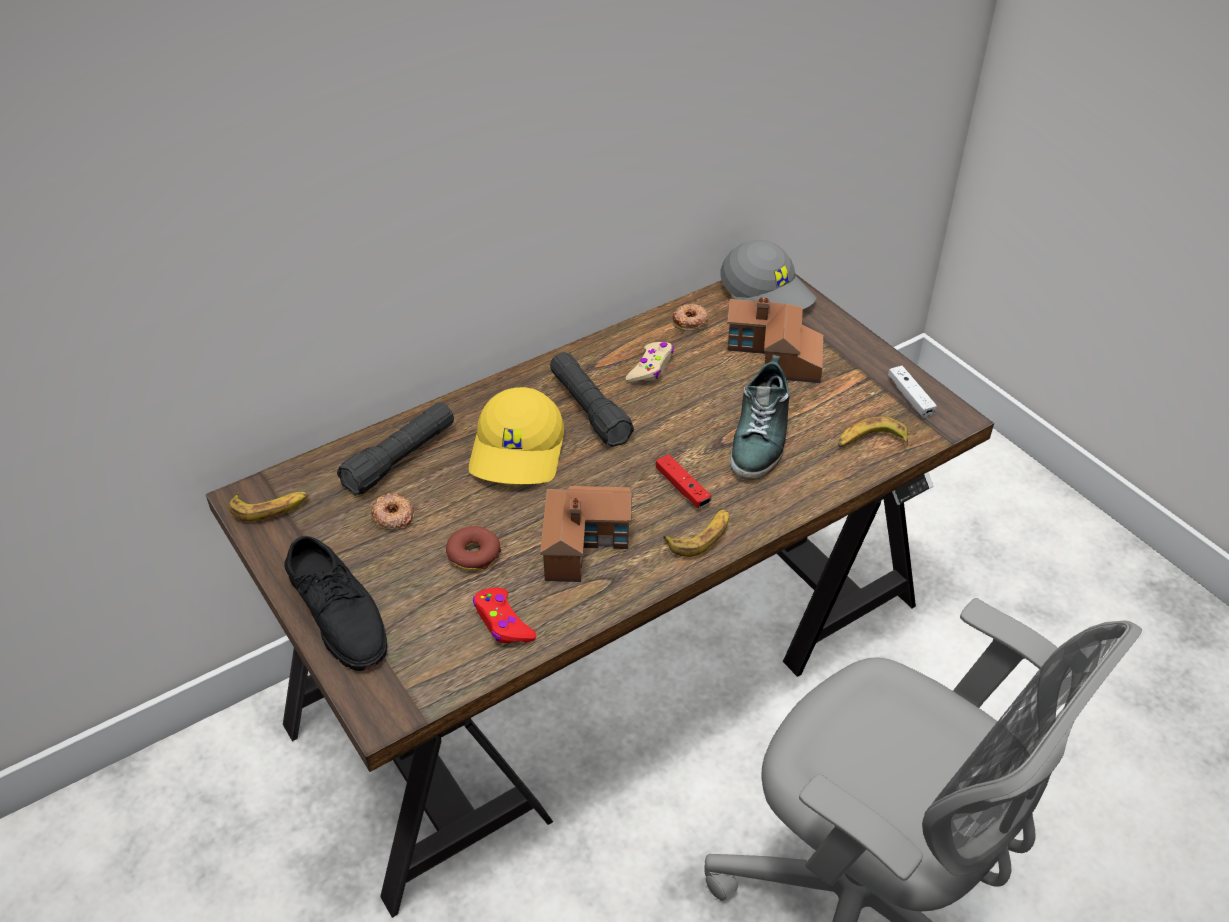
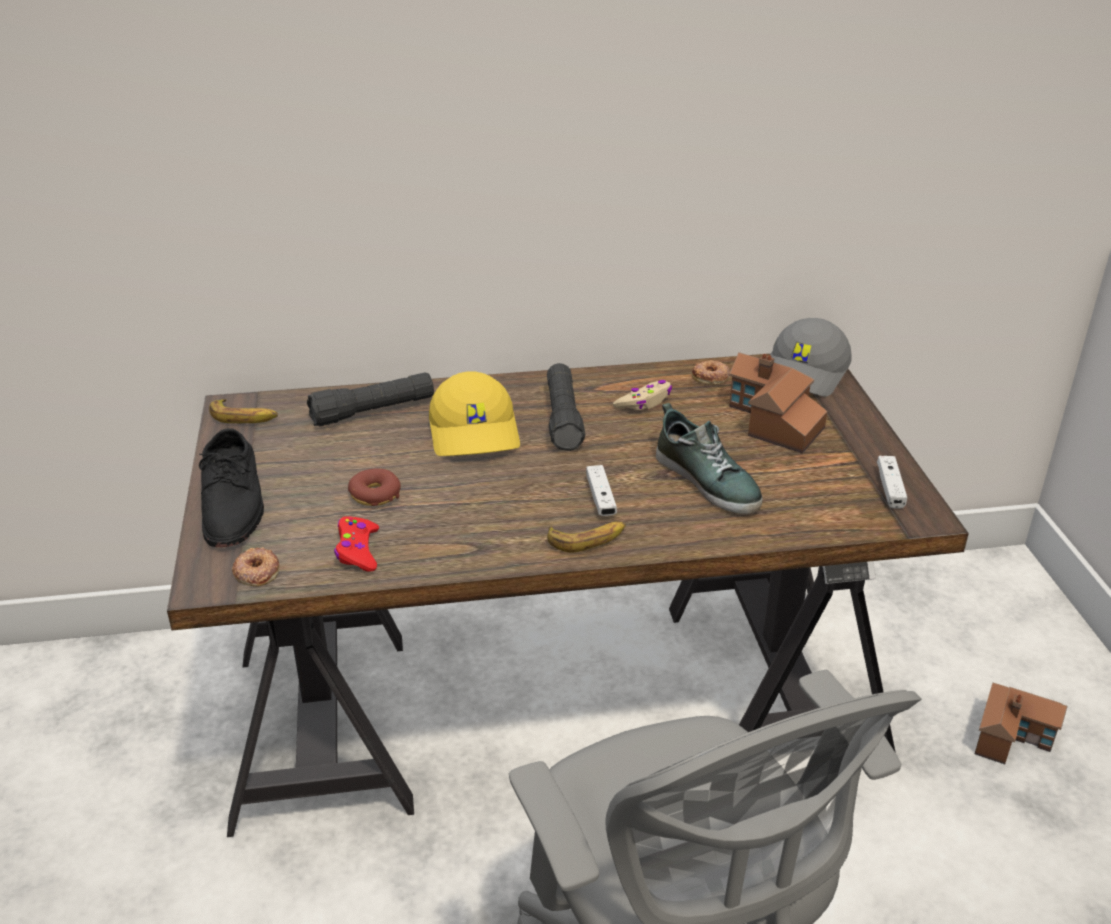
camera: 25 degrees right, 10 degrees down
(393, 516) = (333, 449): donut -> donut (256, 572)
(519, 452) = (476, 433): yellow cap -> yellow cap turned 45 degrees counterclockwise
(587, 540) = (481, 512): toy house -> toy house (1015, 734)
(682, 488) = (600, 498): red game controller -> white game controller
(761, 437) = (708, 480): shoe -> shoe turned 75 degrees counterclockwise
(768, 293) = (805, 373): grey cap -> grey cap turned 45 degrees clockwise
(871, 441) = (819, 512): banana -> none

